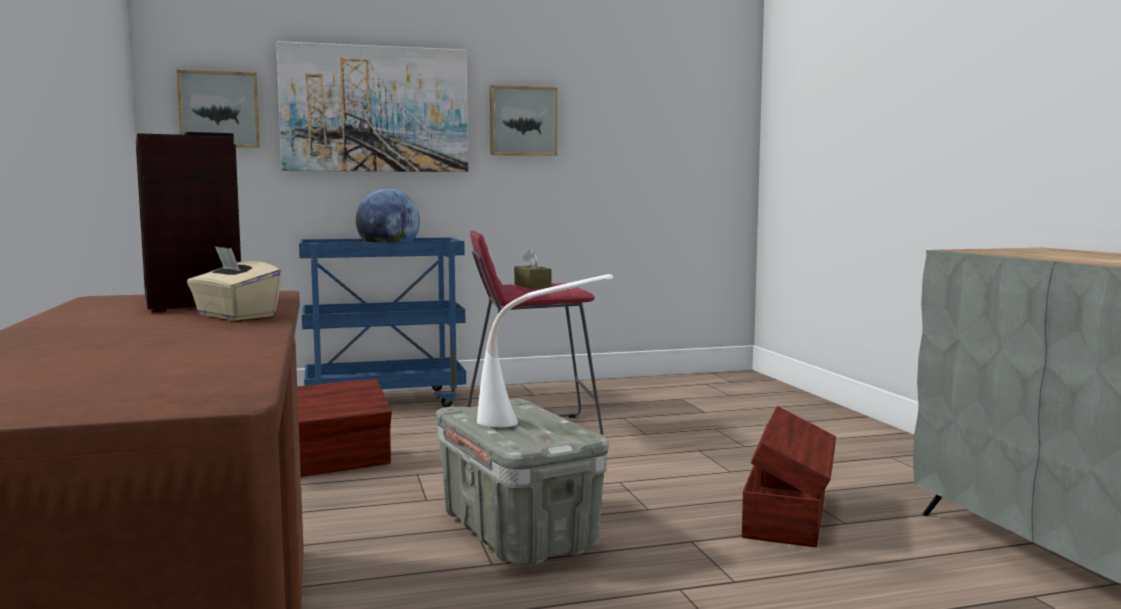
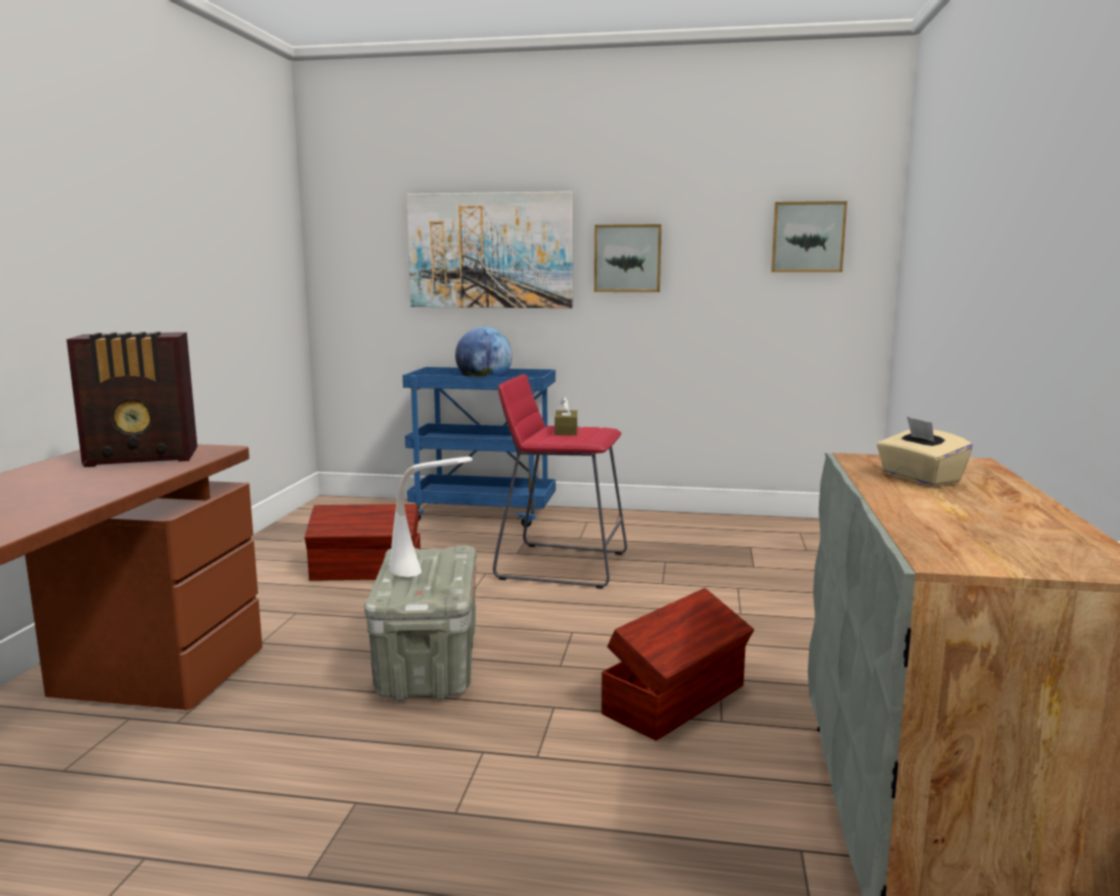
camera: 25 degrees right, 5 degrees up
(194, 302) = (144, 457): radio -> radio turned 75 degrees clockwise
(219, 110) = (364, 255): picture -> picture (808, 237)
(235, 316) = (118, 481): beige tissue box -> beige tissue box (919, 478)

